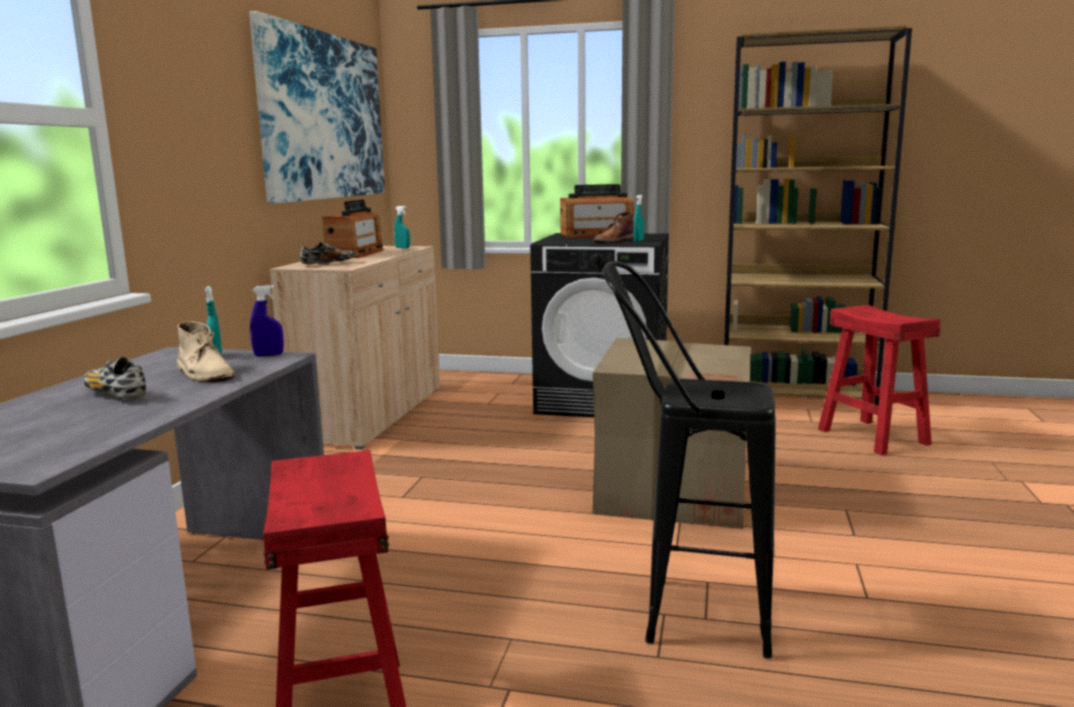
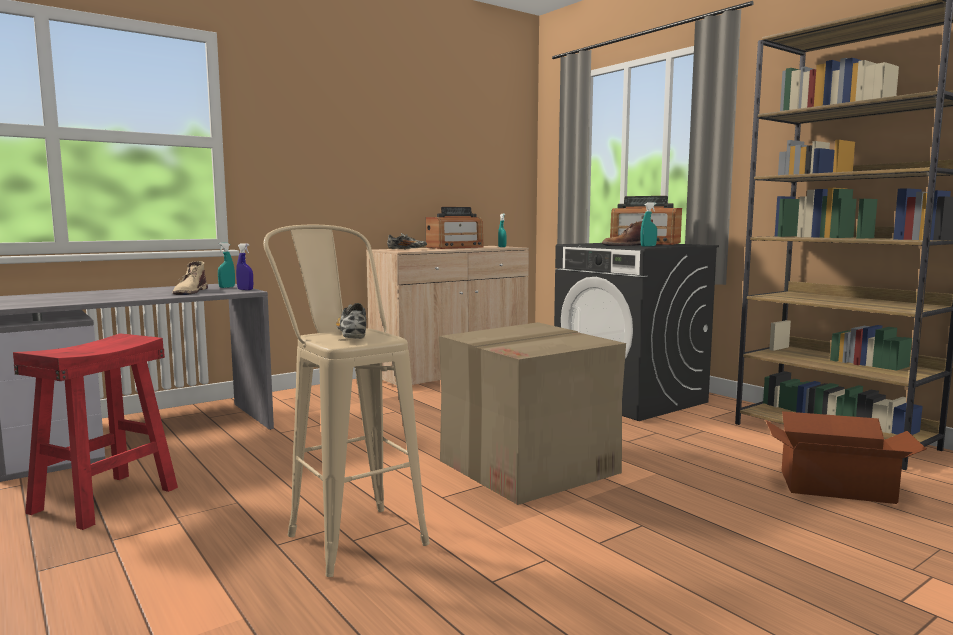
camera: 40 degrees right, 5 degrees down
(115, 394) = (129, 293): shoe -> shoe (352, 335)
(323, 117) = (449, 145): picture -> none
(684, 613) = (348, 532): black stool -> beige stool
(872, 436) = (835, 486): red stool -> cardboard box

